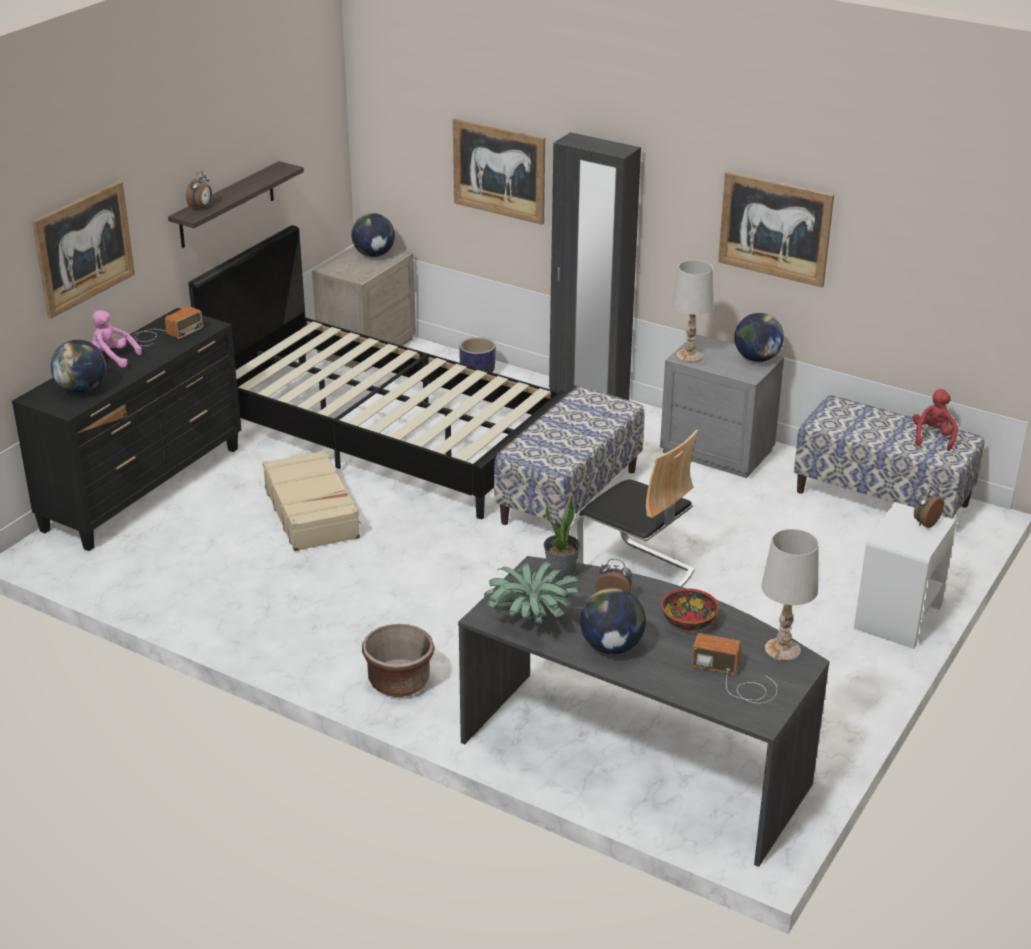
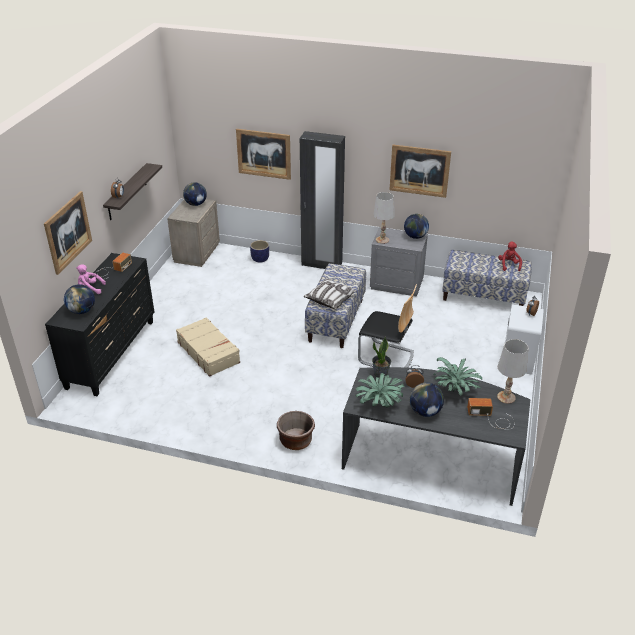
camera: 15 degrees left, 5 degrees up
(383, 436) = (227, 302): black bed -> none
(550, 446) = (330, 299): none -> pillow
(689, 621) = (455, 390): bowl -> potted plant

